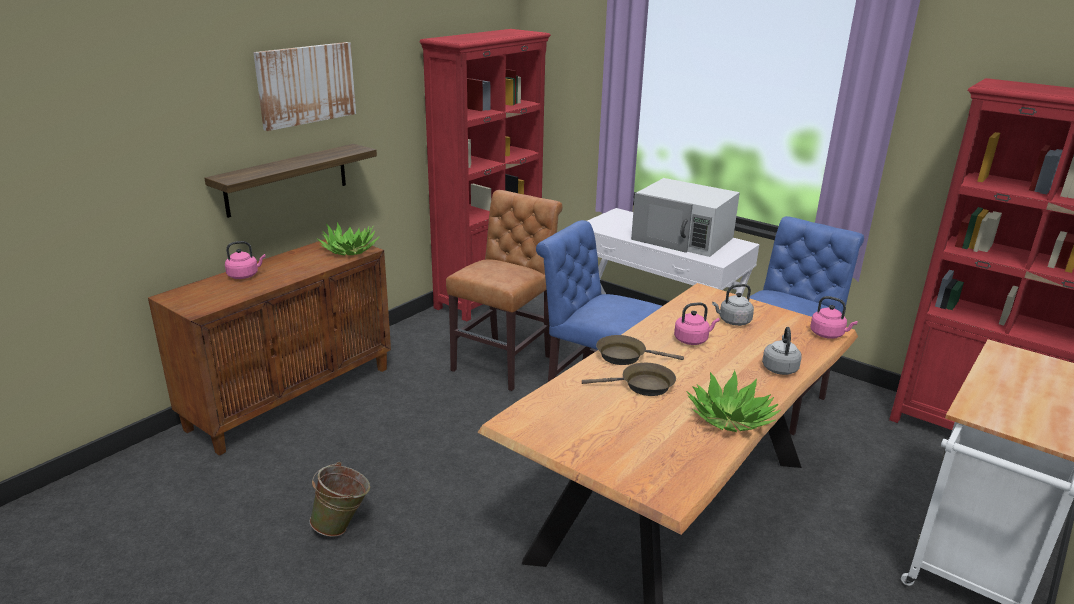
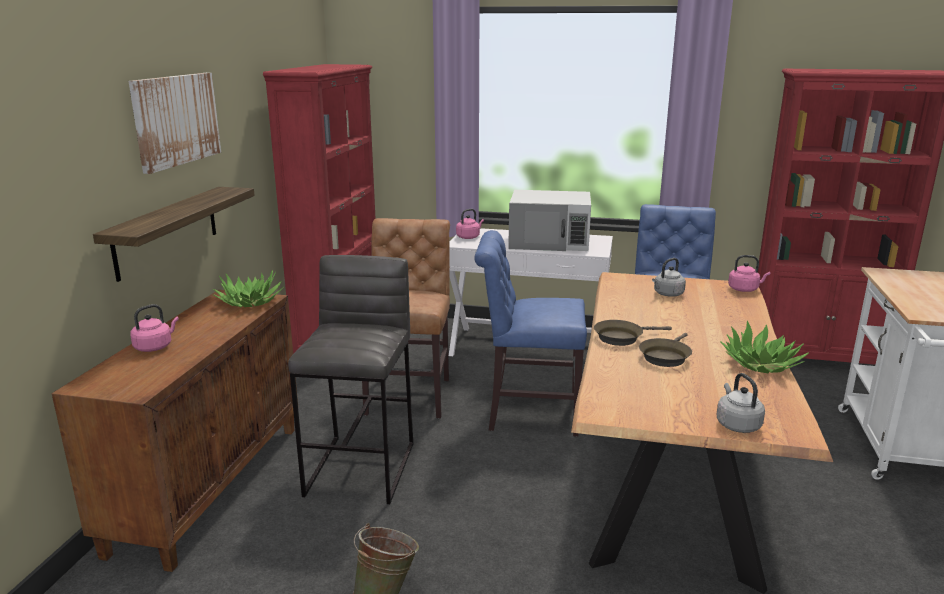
camera: 25 degrees left, 5 degrees down
(411, 417) = (362, 468): none -> grey stool
(642, 386) = (665, 356): brown frying pan -> brown frying pan turned 150 degrees clockwise
(692, 340) = (656, 314): pink kettle -> pink kettle (469, 237)
(779, 368) = (744, 319): grey kettle -> grey kettle (737, 424)

